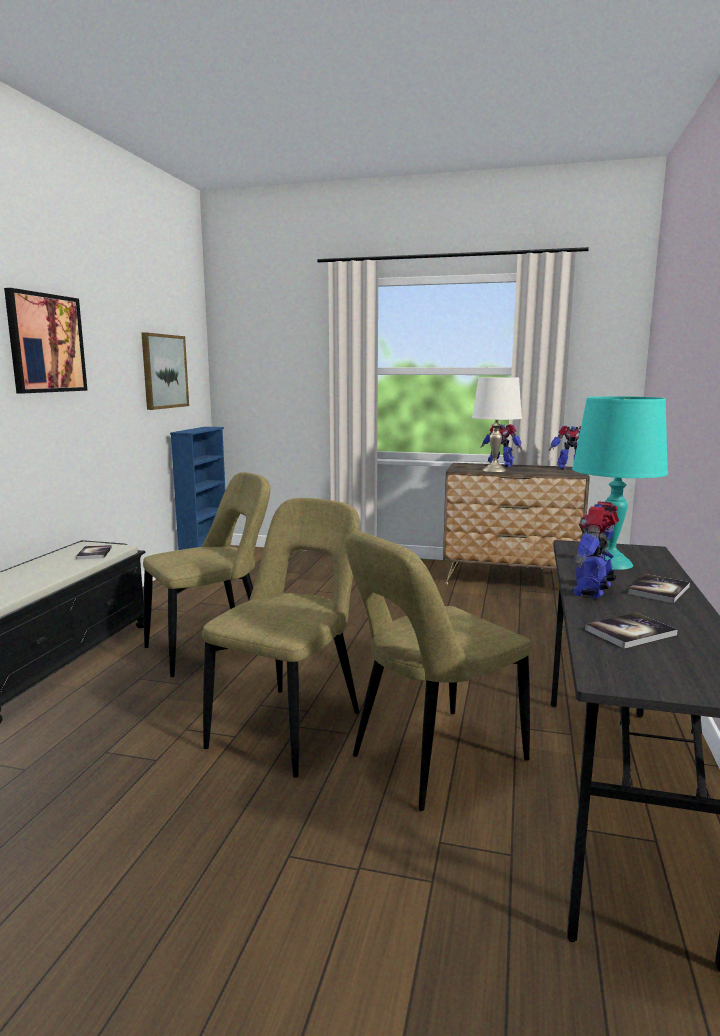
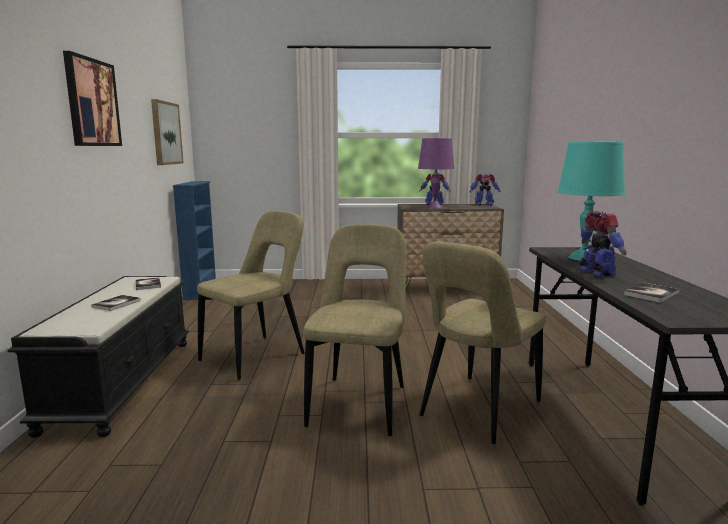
camera: 15 degrees left, 0 degrees up
(494, 470) = (434, 207): white table lamp -> purple table lamp
(593, 590) = (596, 273): toy robot -> toy robot turned 150 degrees clockwise
(659, 590) = (633, 270): book -> book (116, 304)

